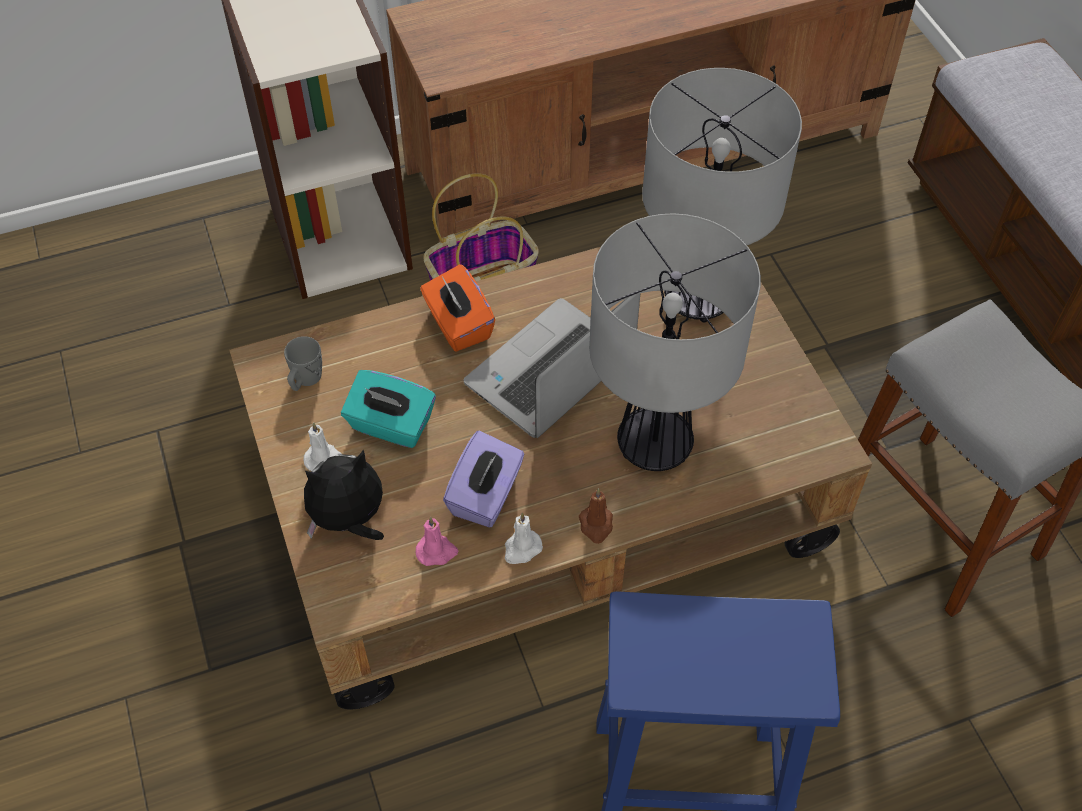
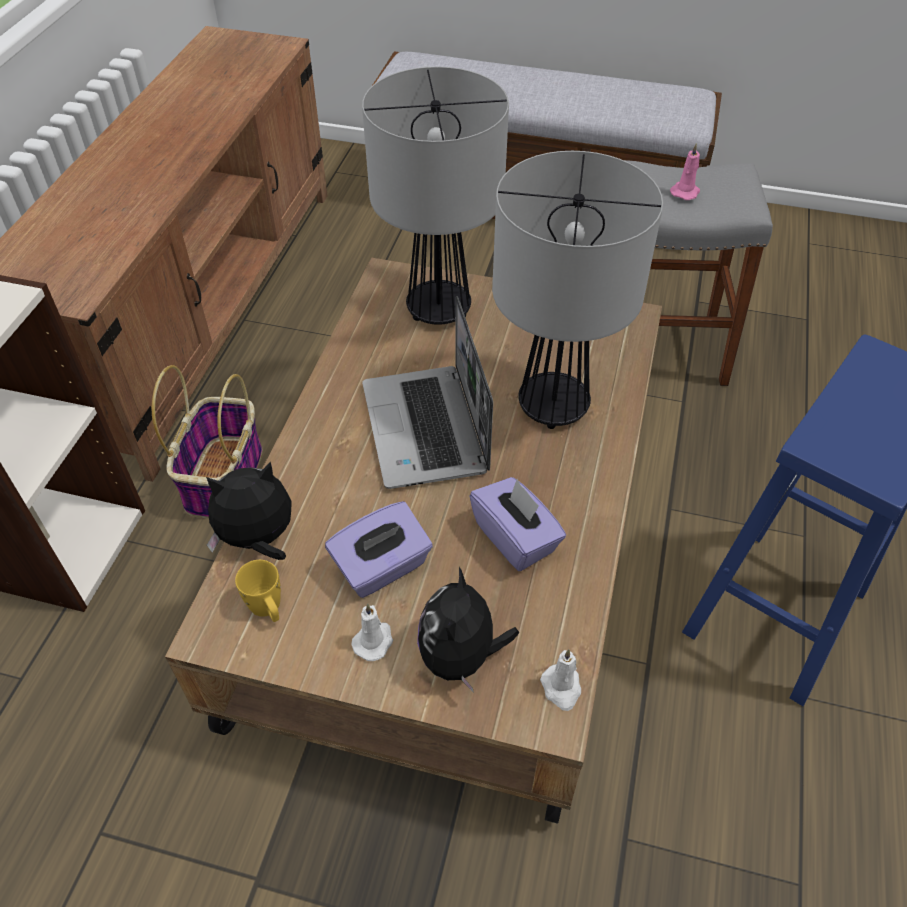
camera: 55 degrees left, 5 degrees down
(305, 380) = (268, 609): grey mug -> yellow mug
(358, 336) = (258, 539): none -> plush toy
(391, 425) = (382, 567): turquoise tissue box -> purple tissue box
(437, 551) = (547, 605): pink candle -> pink candle (685, 192)
(458, 325) = (319, 461): orange tissue box -> none
(521, 549) = (589, 542): white candle -> white candle (561, 688)
(596, 525) = (602, 481): brown candle -> none

